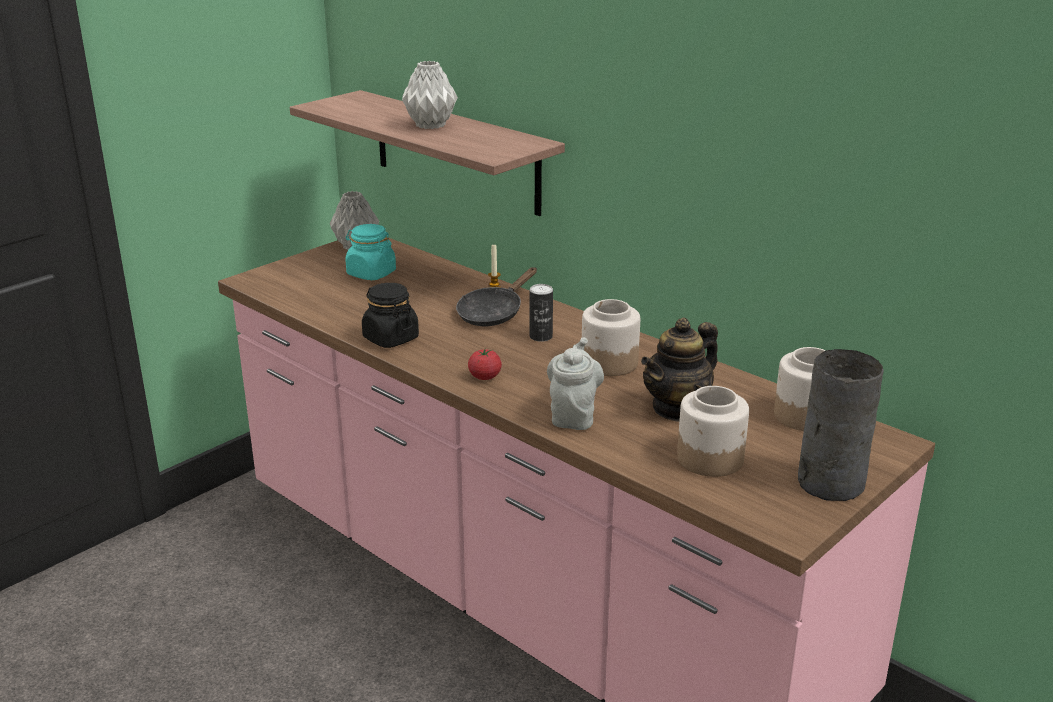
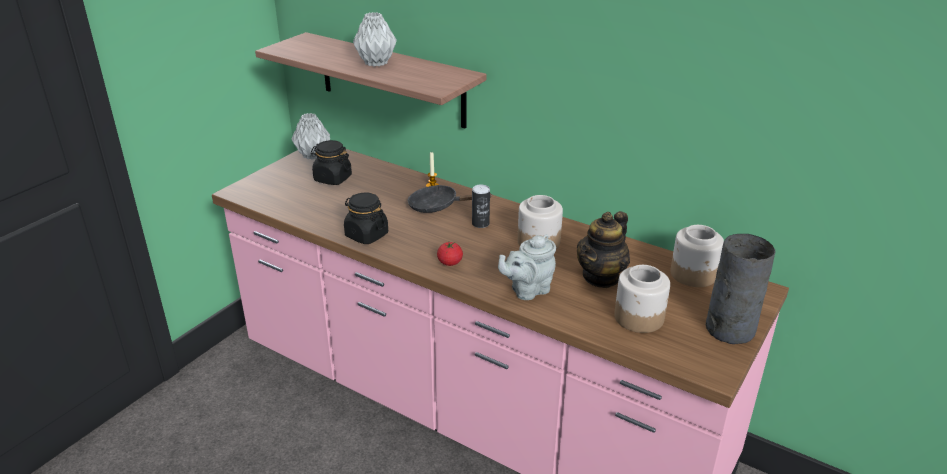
camera: 10 degrees left, 5 degrees up
(371, 273) = (332, 178): turquoise jar -> black jar
(493, 313) = (438, 206): black frying pan -> black frying pan turned 75 degrees clockwise
(573, 415) = (527, 290): grey teapot -> grey teapot turned 120 degrees counterclockwise

